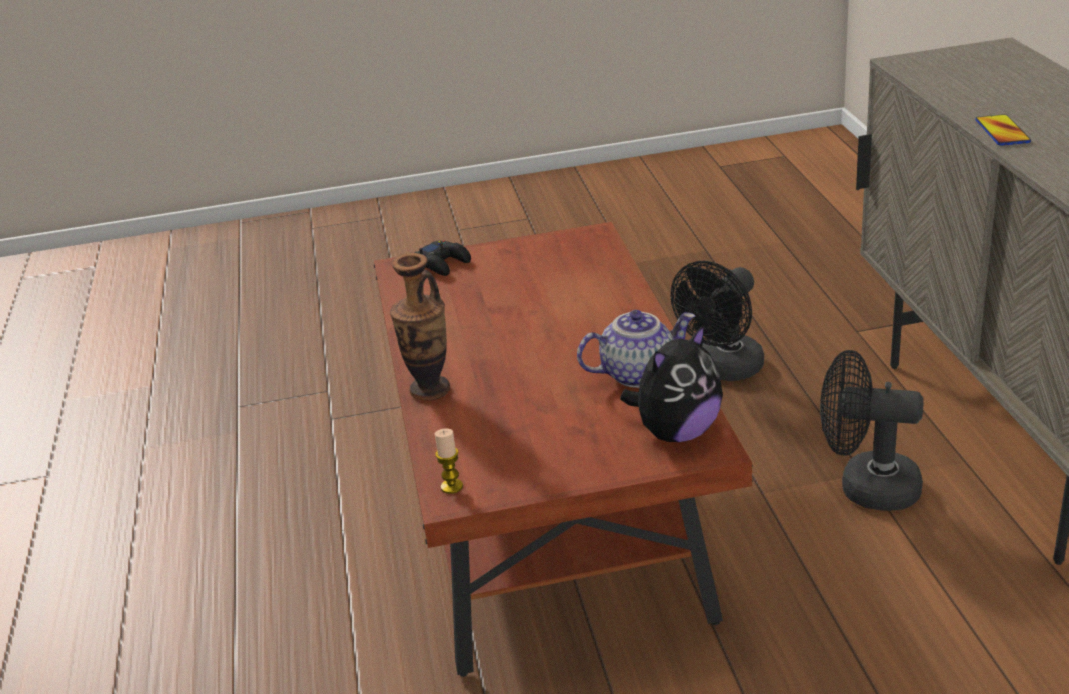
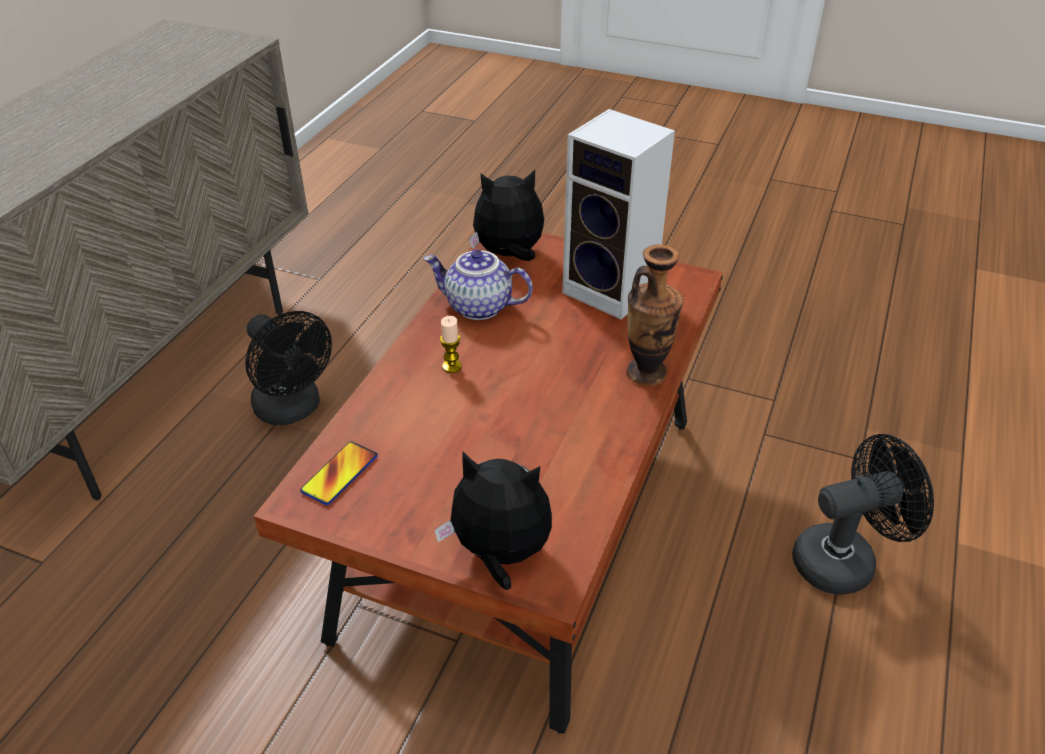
camera: 150 degrees left, 10 degrees up
(443, 263) = (499, 555): black game controller -> plush toy
(452, 487) = (687, 286): candle -> candle (451, 366)
(526, 445) = (613, 291): none -> speaker
(723, 370) = (210, 592): black fan -> black fan (844, 560)
(1002, 131) = (88, 140): phone -> phone (339, 474)

